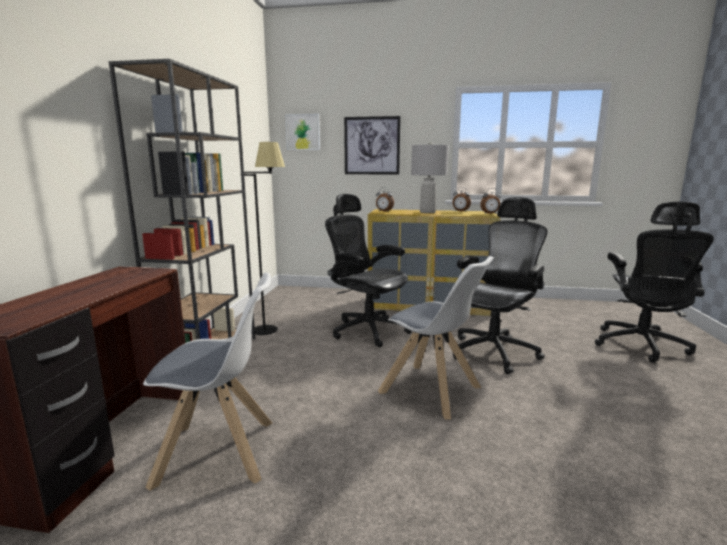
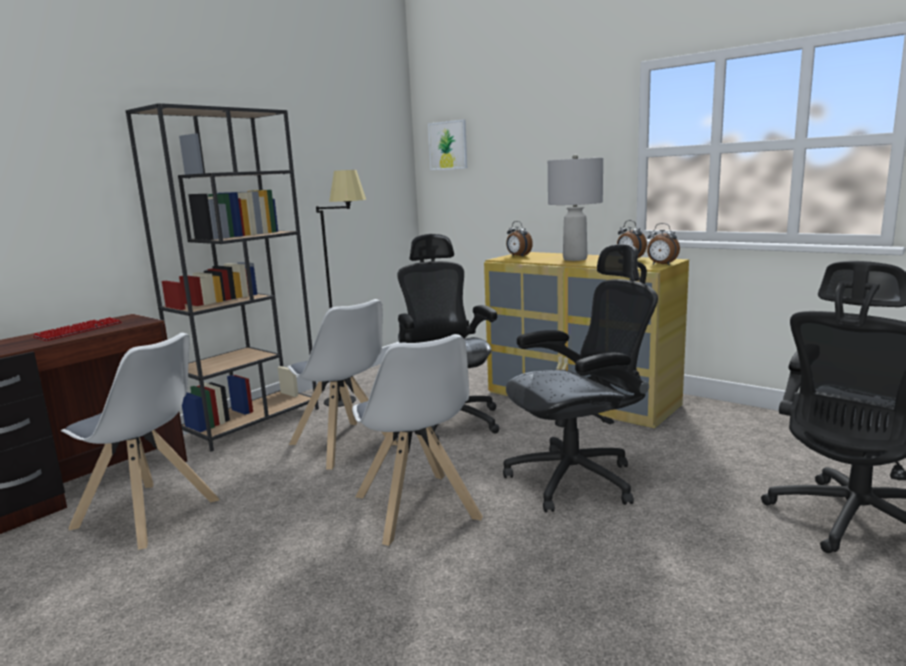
camera: 30 degrees right, 0 degrees up
(102, 284) = (79, 331): none -> keyboard
(316, 360) = (344, 445): none -> chair
(372, 145) = (528, 159): picture -> none

